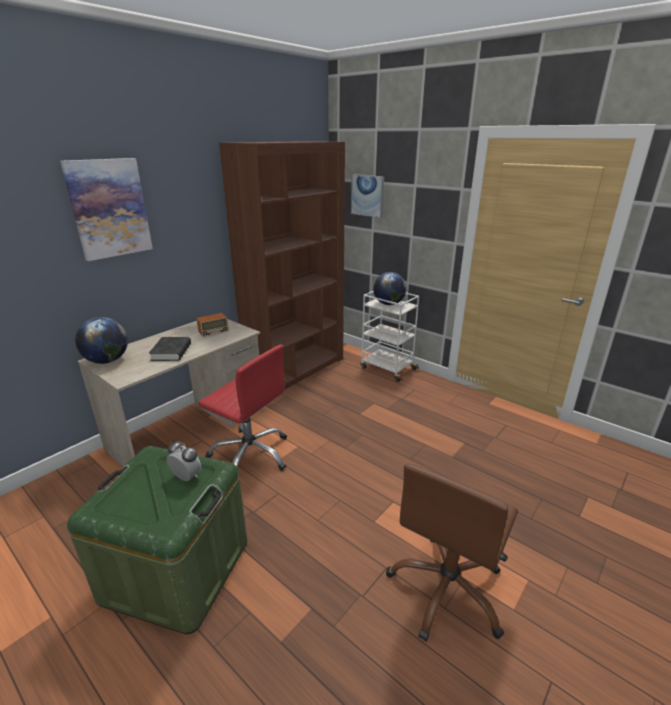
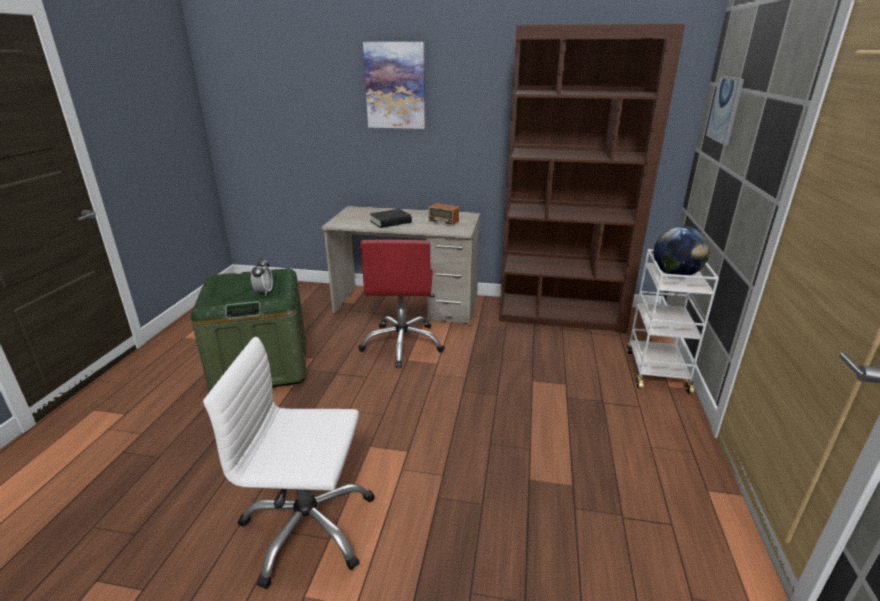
camera: 60 degrees right, 0 degrees up
(107, 361) = (355, 212): globe -> none
(447, 589) = (308, 527): brown office chair -> white office chair

